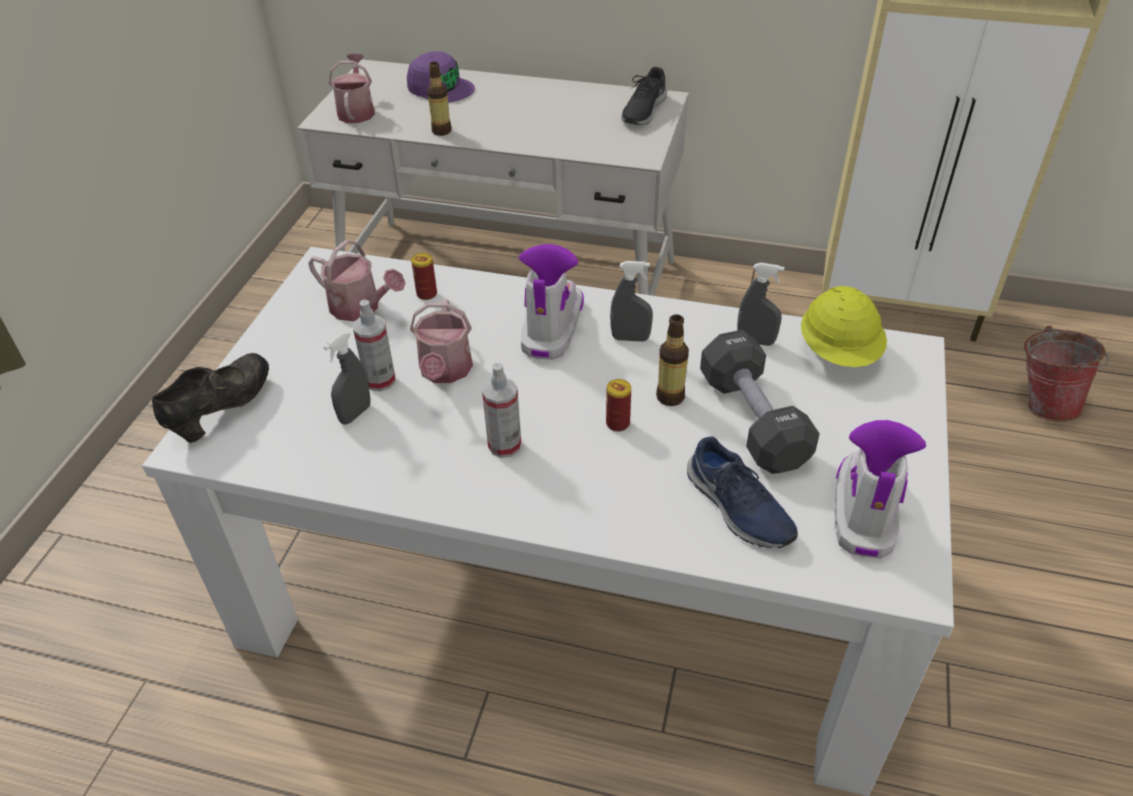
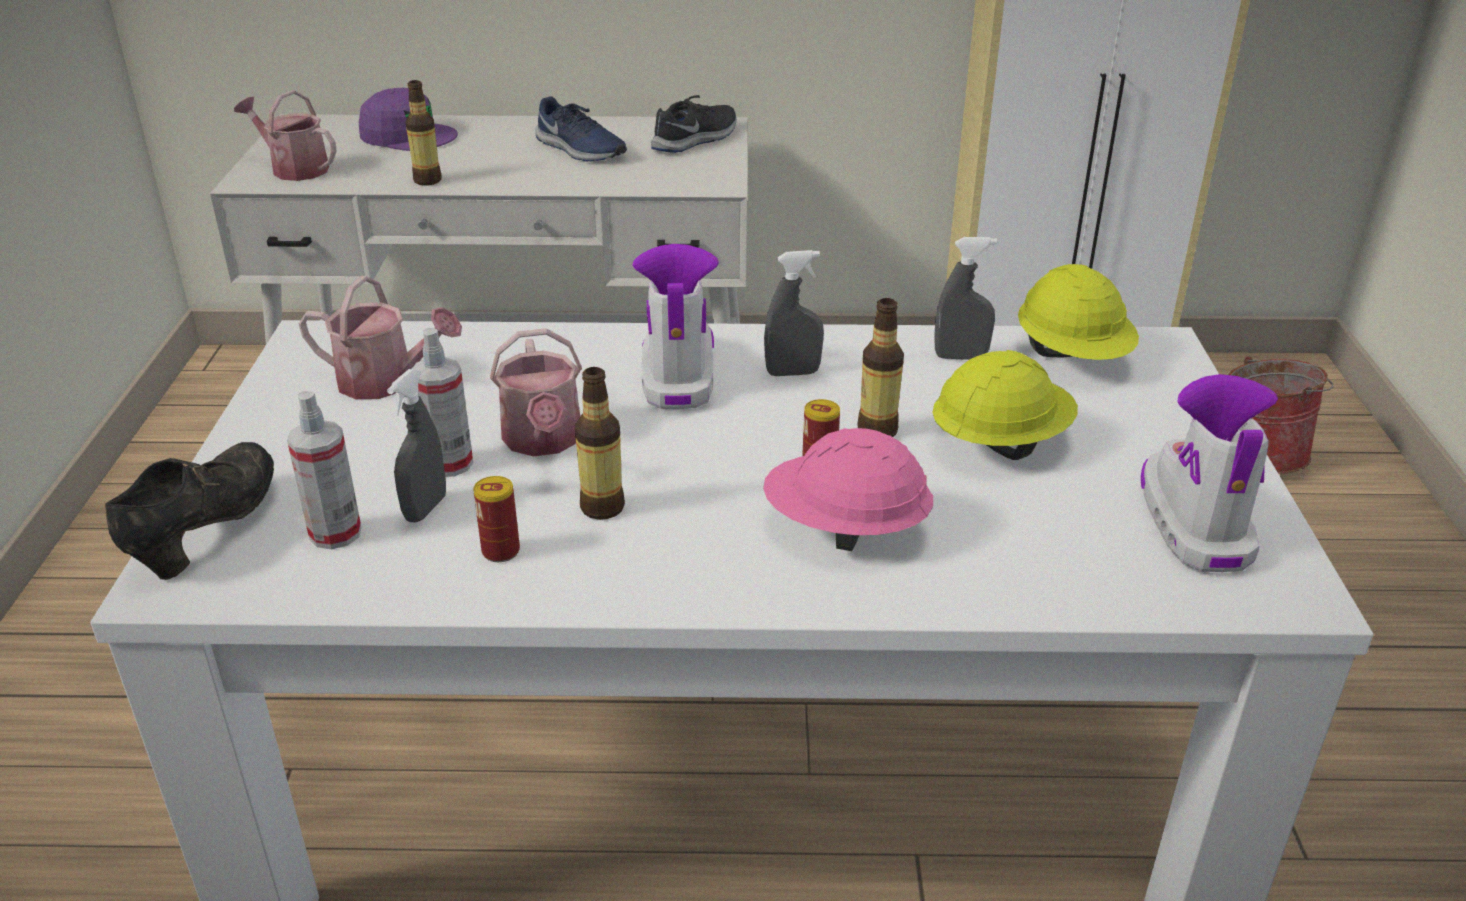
camera: 15 degrees left, 10 degrees down
(356, 111) = (294, 168): watering can -> watering can turned 45 degrees counterclockwise
(427, 294) = (480, 355): can -> can (501, 551)
(464, 431) = (602, 507): none -> bottle
(504, 445) = (668, 516): spray bottle -> spray bottle (335, 533)
(616, 475) = (845, 529): none -> pink hard hat
(643, 111) = (696, 139): black shoe -> black shoe turned 150 degrees counterclockwise
(737, 508) = (1028, 543): blue shoe -> blue shoe (579, 150)
(753, 420) = (999, 442): black dumbbell -> yellow hard hat

